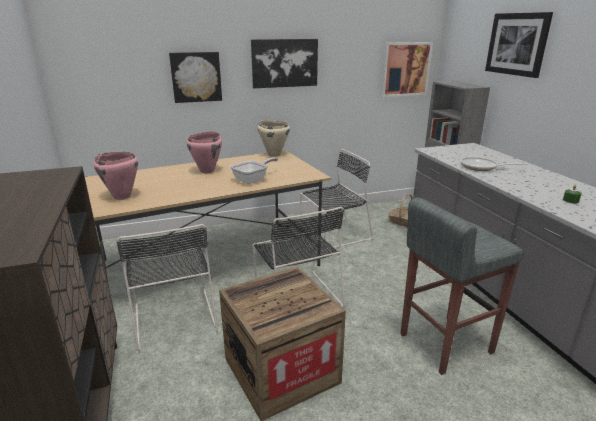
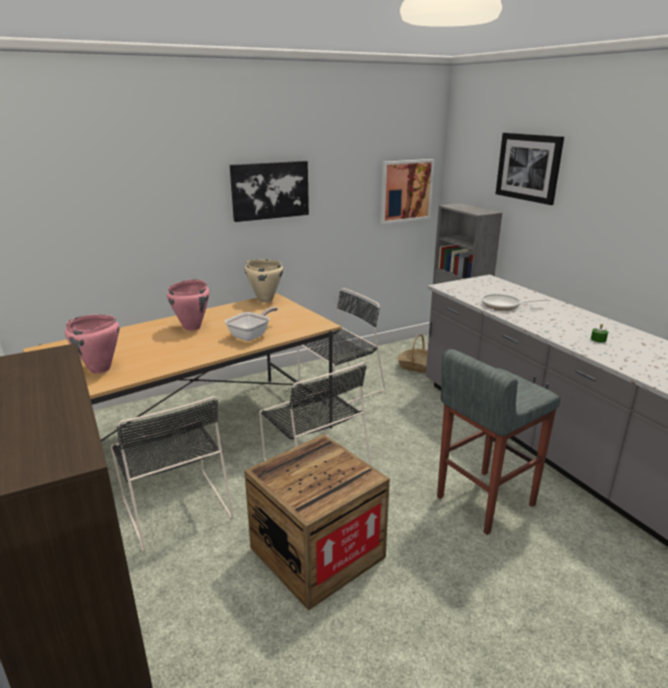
camera: 10 degrees left, 0 degrees up
(196, 77) = (165, 212): picture -> none

